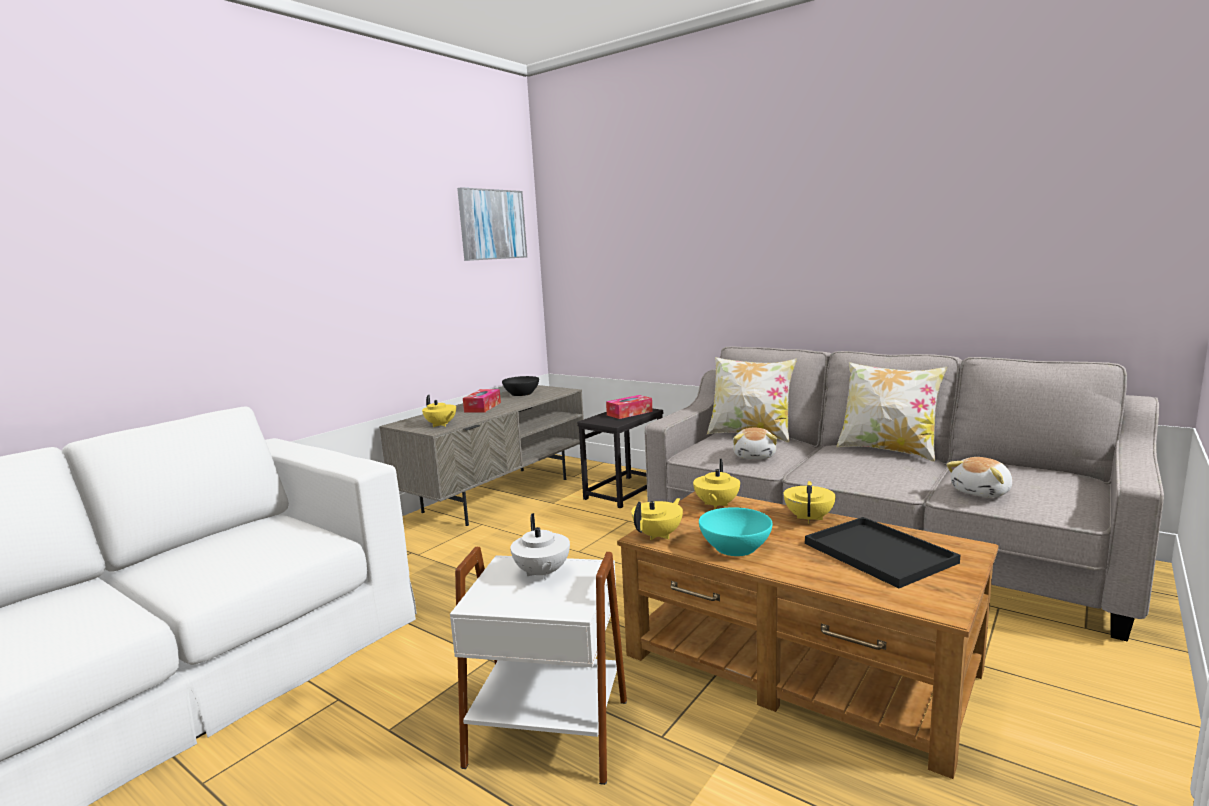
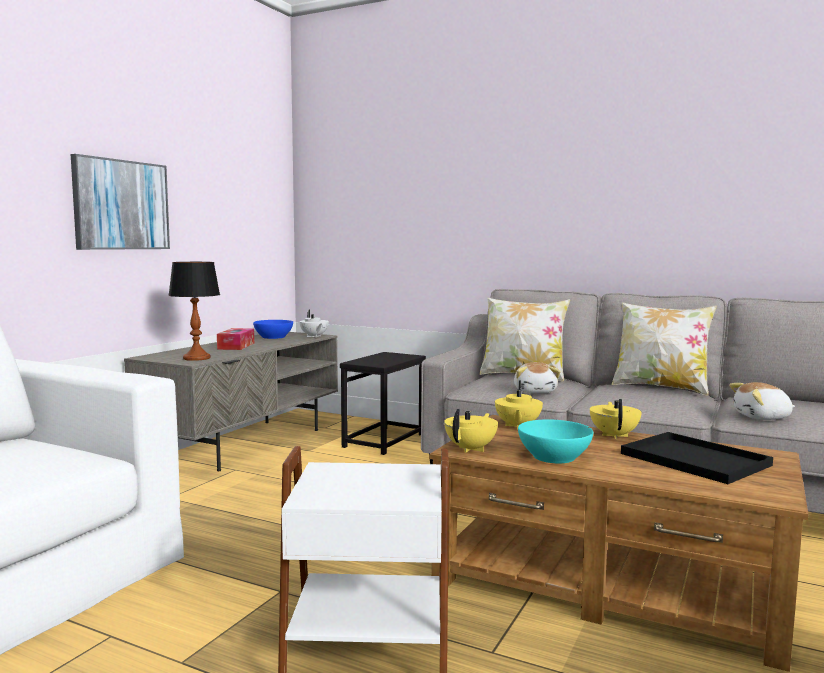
camera: 10 degrees left, 5 degrees down
(441, 425) = (196, 358): yellow teapot -> table lamp
(492, 224) = (250, 159): picture -> picture (121, 205)
(521, 393) = (273, 337): black bowl -> blue bowl
(542, 574) = (368, 475): white teapot -> white teapot (314, 336)
(629, 413) = (392, 357): tissue box -> none
(982, 492) = (762, 417): plush toy -> plush toy turned 45 degrees clockwise

